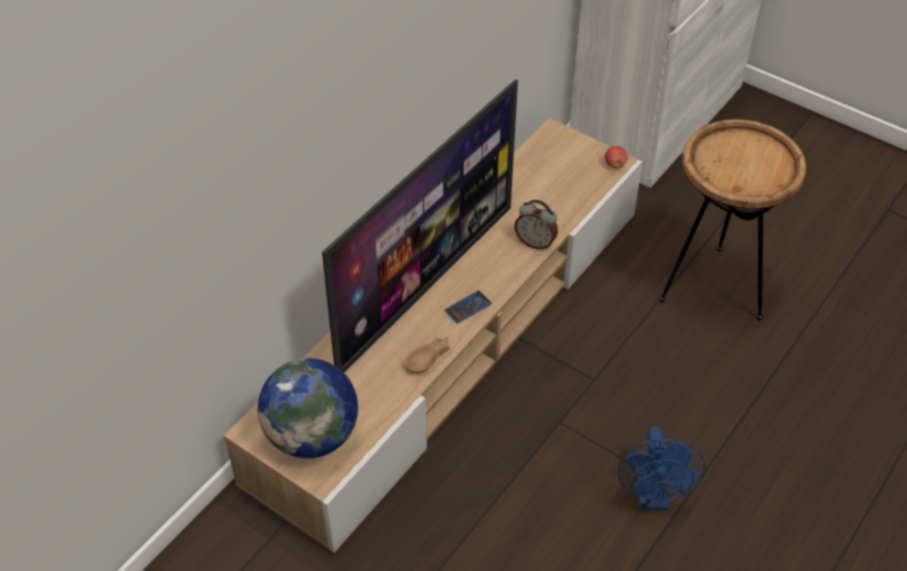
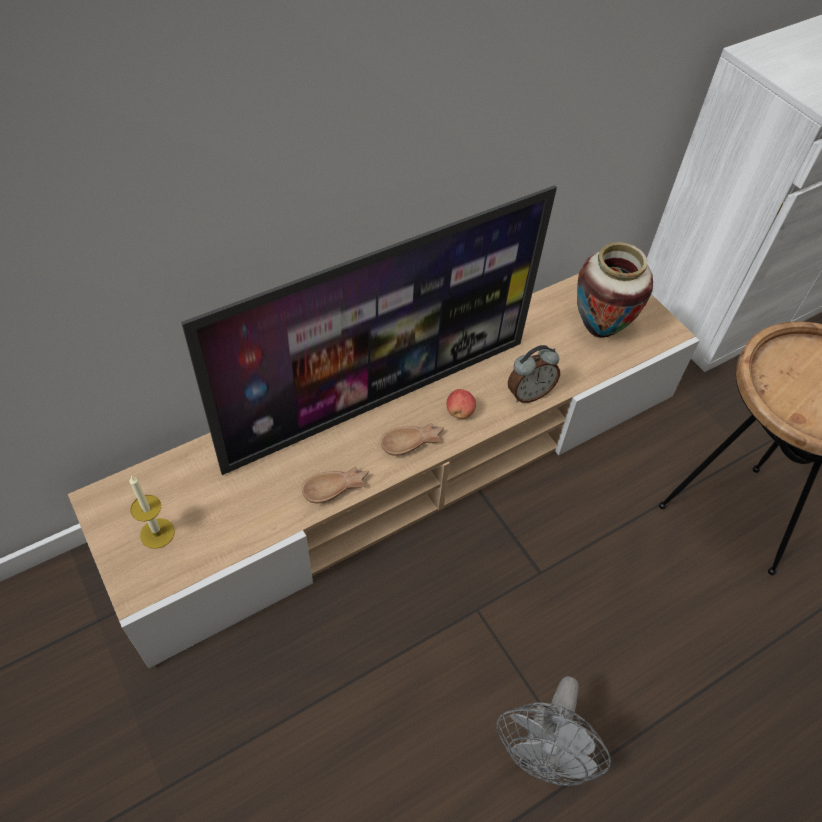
camera: 20 degrees right, 5 degrees up
(312, 436) = (157, 533): globe -> candle
(468, 307) = (413, 443): phone -> brown bowl
(535, 242) = (528, 393): alarm clock -> alarm clock turned 75 degrees counterclockwise
(564, 177) = (599, 329): none -> vase
(615, 164) = (664, 333): apple -> apple (460, 412)
(653, 497) = (542, 754): blue fan -> grey fan

